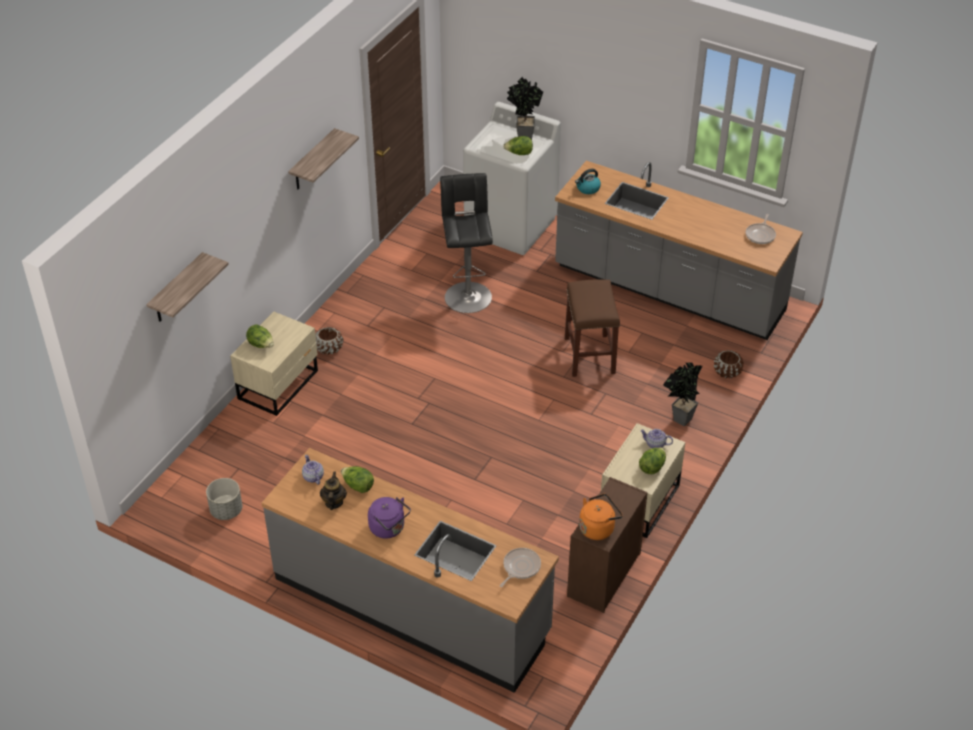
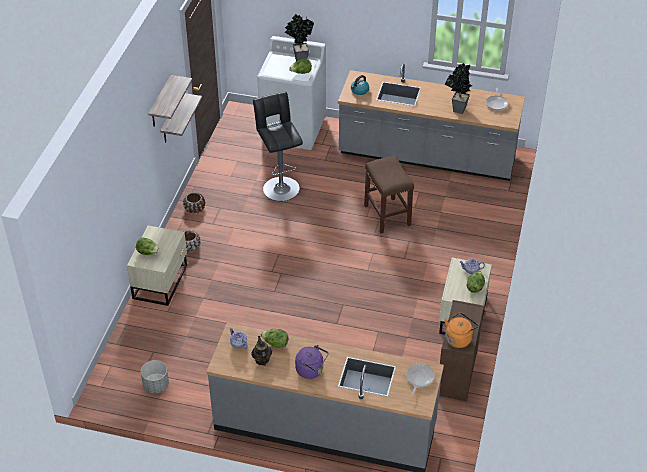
camera: 15 degrees left, 0 degrees up
(177, 289) = (94, 219): shelf -> shelf (171, 120)
(679, 420) = (469, 250): potted plant -> potted plant (457, 110)
(727, 372) = (490, 209): brown planter -> brown planter (195, 208)

